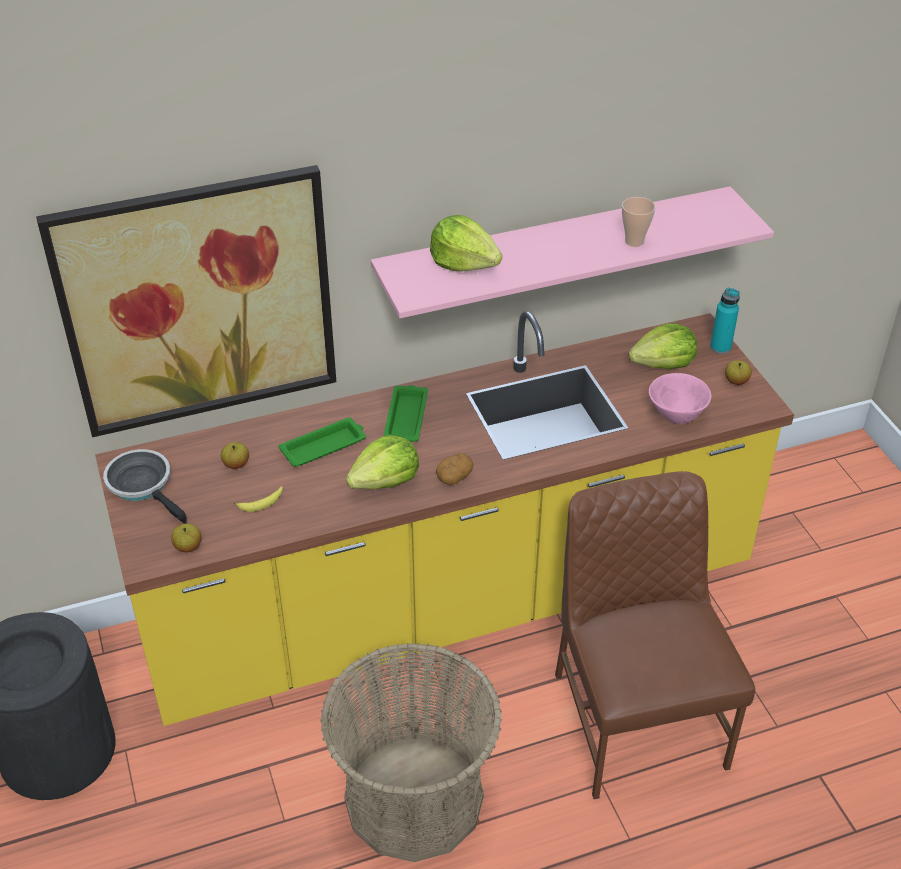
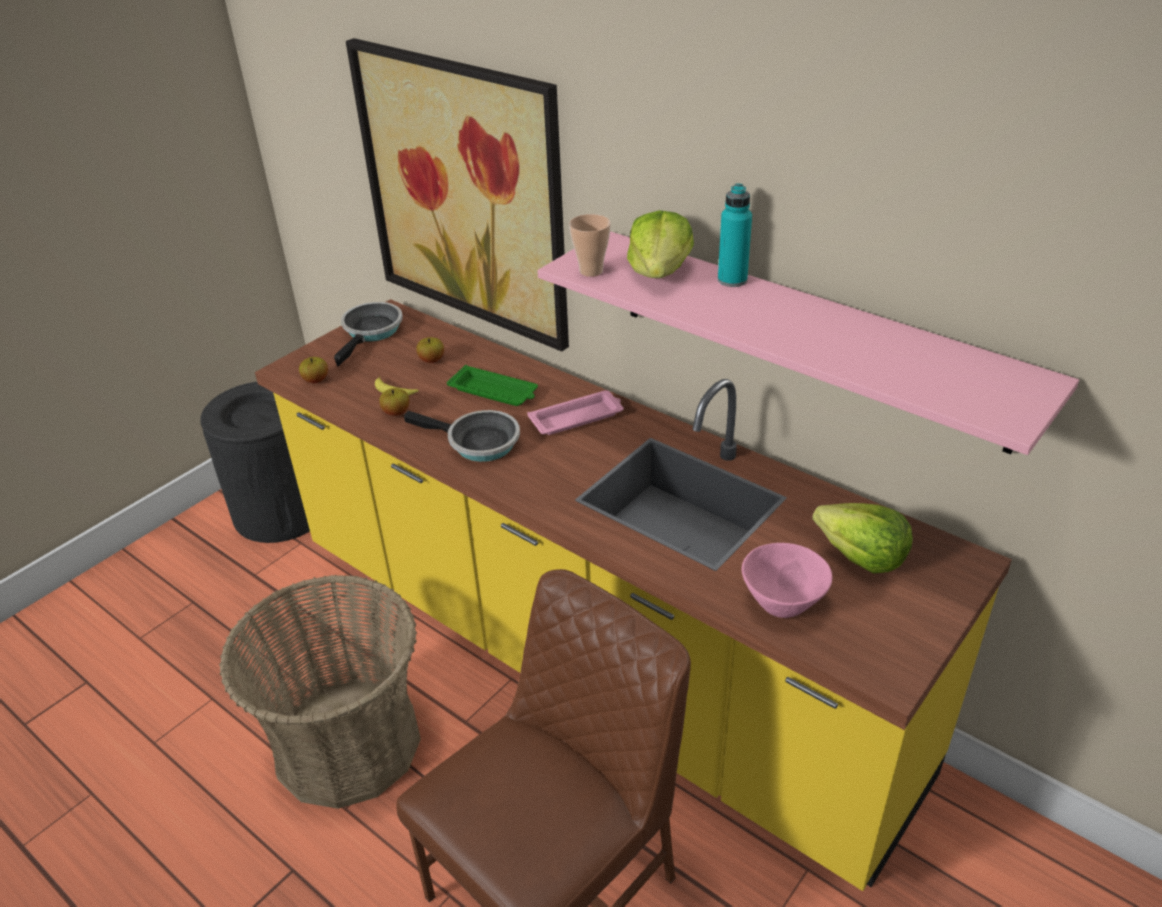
camera: 60 degrees right, 5 degrees down
(386, 481) = (478, 443): lettuce -> frying pan
(406, 417) = (578, 418): green tray -> pink tray
(454, 476) = (520, 479): potato -> none
(634, 241) = (843, 351): cup -> cup (591, 271)
(720, 347) = (955, 593): turquoise bottle -> turquoise bottle (732, 280)
(736, 381) = (906, 632): apple -> apple (396, 412)

